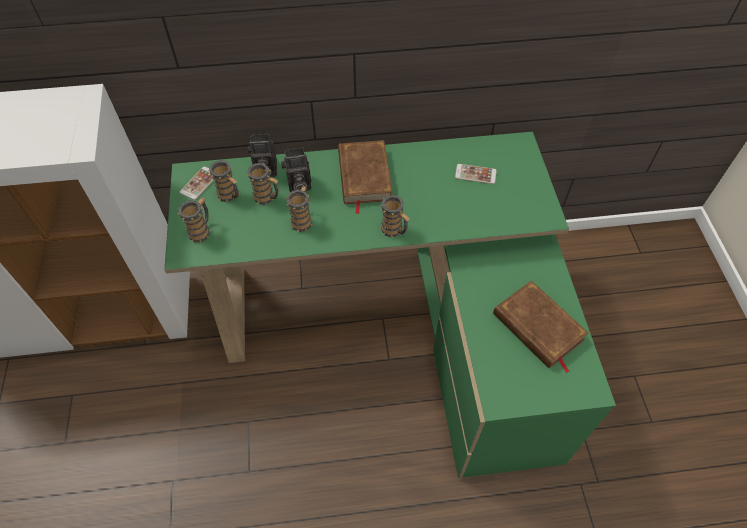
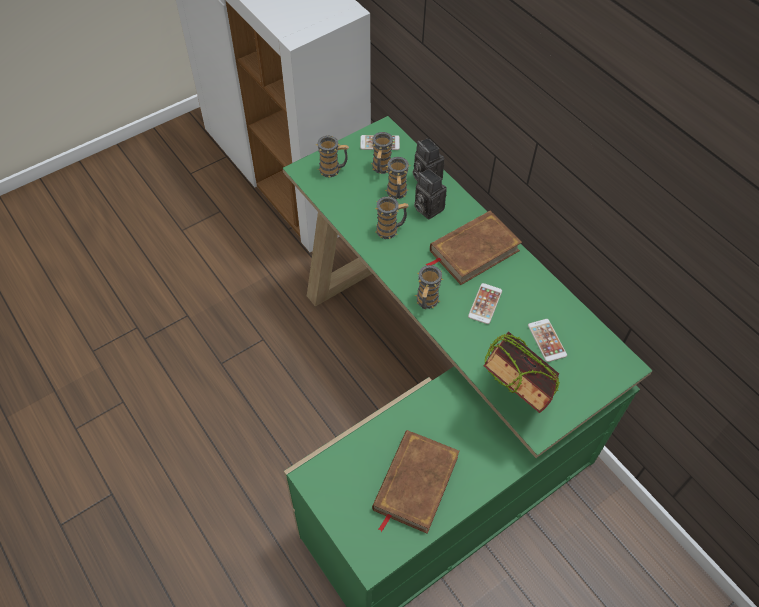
camera: 60 degrees right, 0 degrees up
(419, 194) = (485, 304): none -> phone
(509, 215) = (515, 391): none -> book

